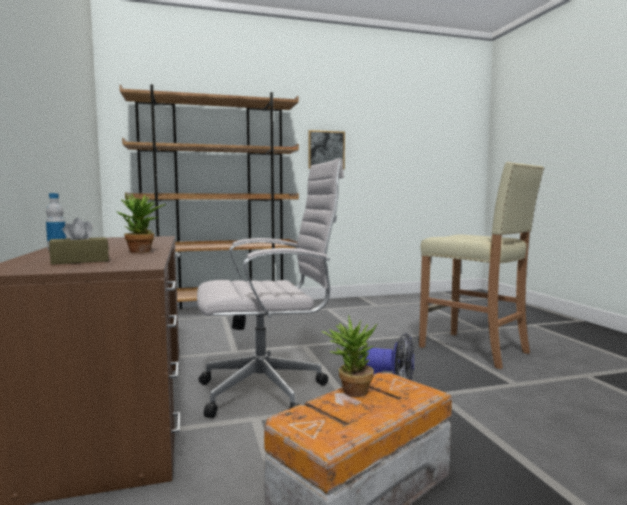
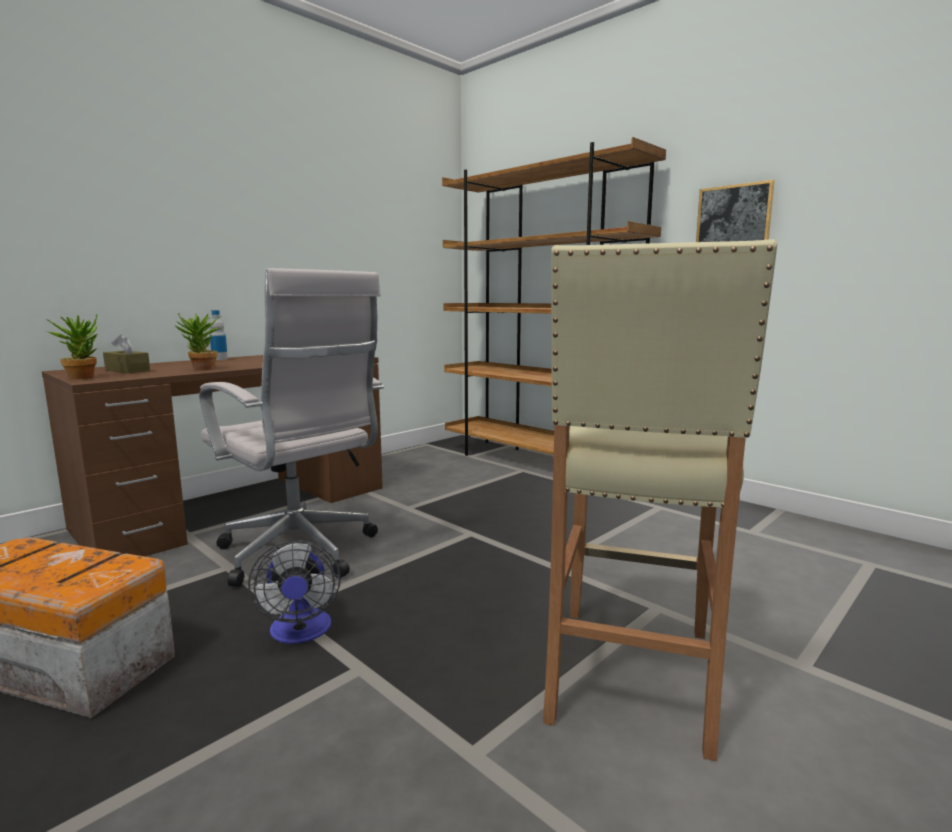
camera: 60 degrees right, 5 degrees up
(350, 391) = (86, 554): potted plant -> potted plant (82, 377)

